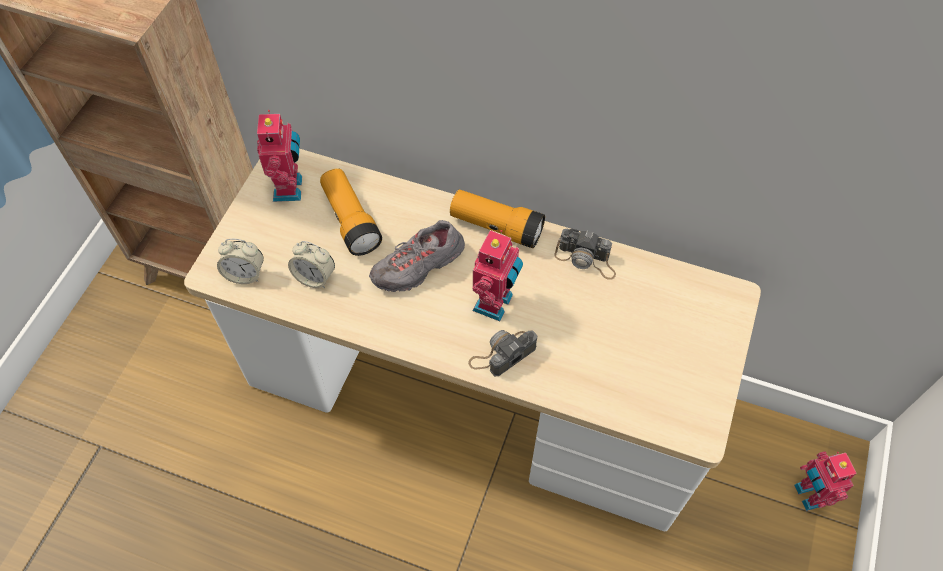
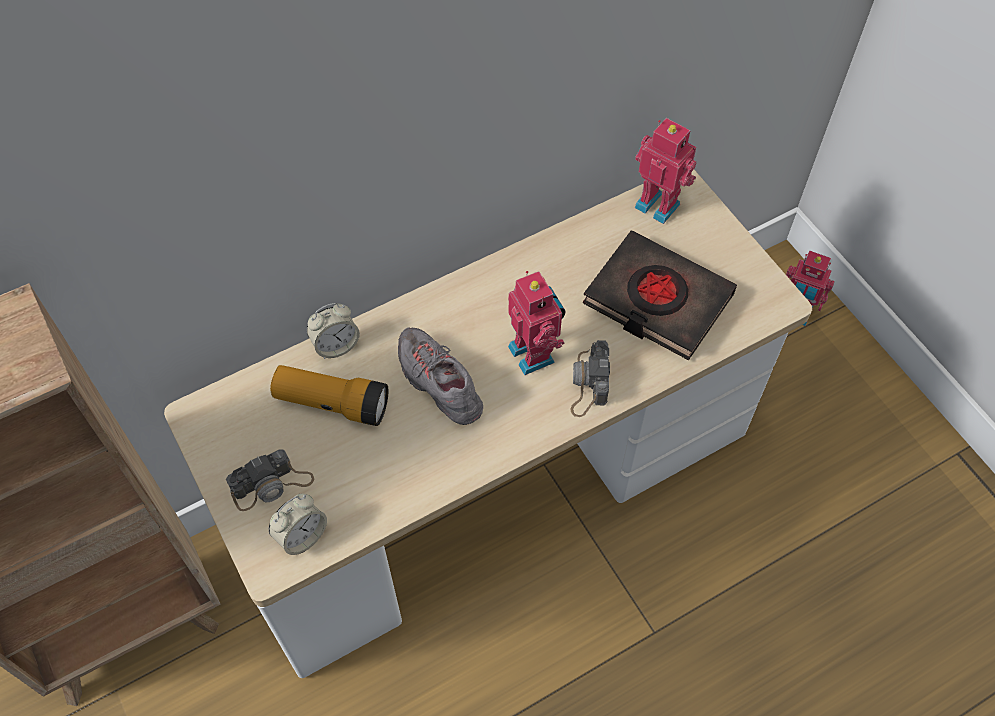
camera: 50 degrees left, 0 degrees up
(290, 188) = (240, 429): toy robot -> toy robot (659, 204)
(315, 277) = (366, 476): alarm clock -> alarm clock (336, 345)
(419, 266) = (439, 383): grey shoe -> grey shoe turned 135 degrees clockwise
(496, 227) = (456, 295): flashlight -> none
(586, 259) = (554, 256): camera -> camera (272, 485)
(615, 349) = (657, 300): none -> black book

